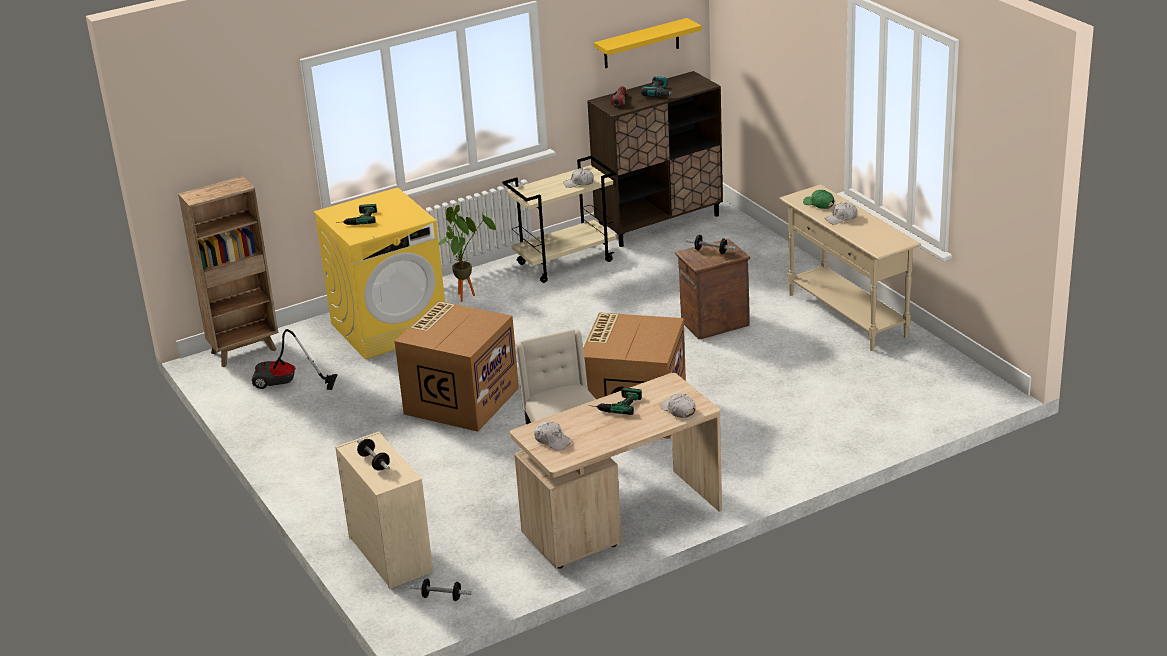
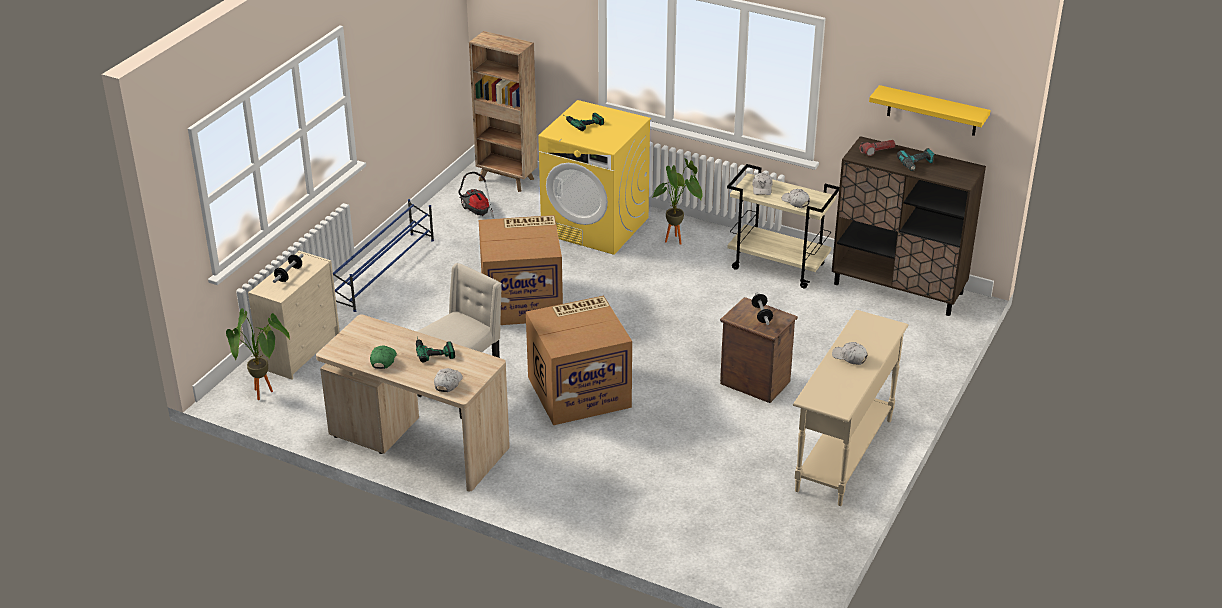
camera: 55 degrees right, 5 degrees up
(311, 465) = (385, 271): none -> blue shoe rack
(442, 597) = (264, 396): dumbbell -> potted plant
(553, 440) = (359, 339): white cap -> white cap (762, 188)
(819, 204) = (865, 335): green cap -> green cap (383, 360)

